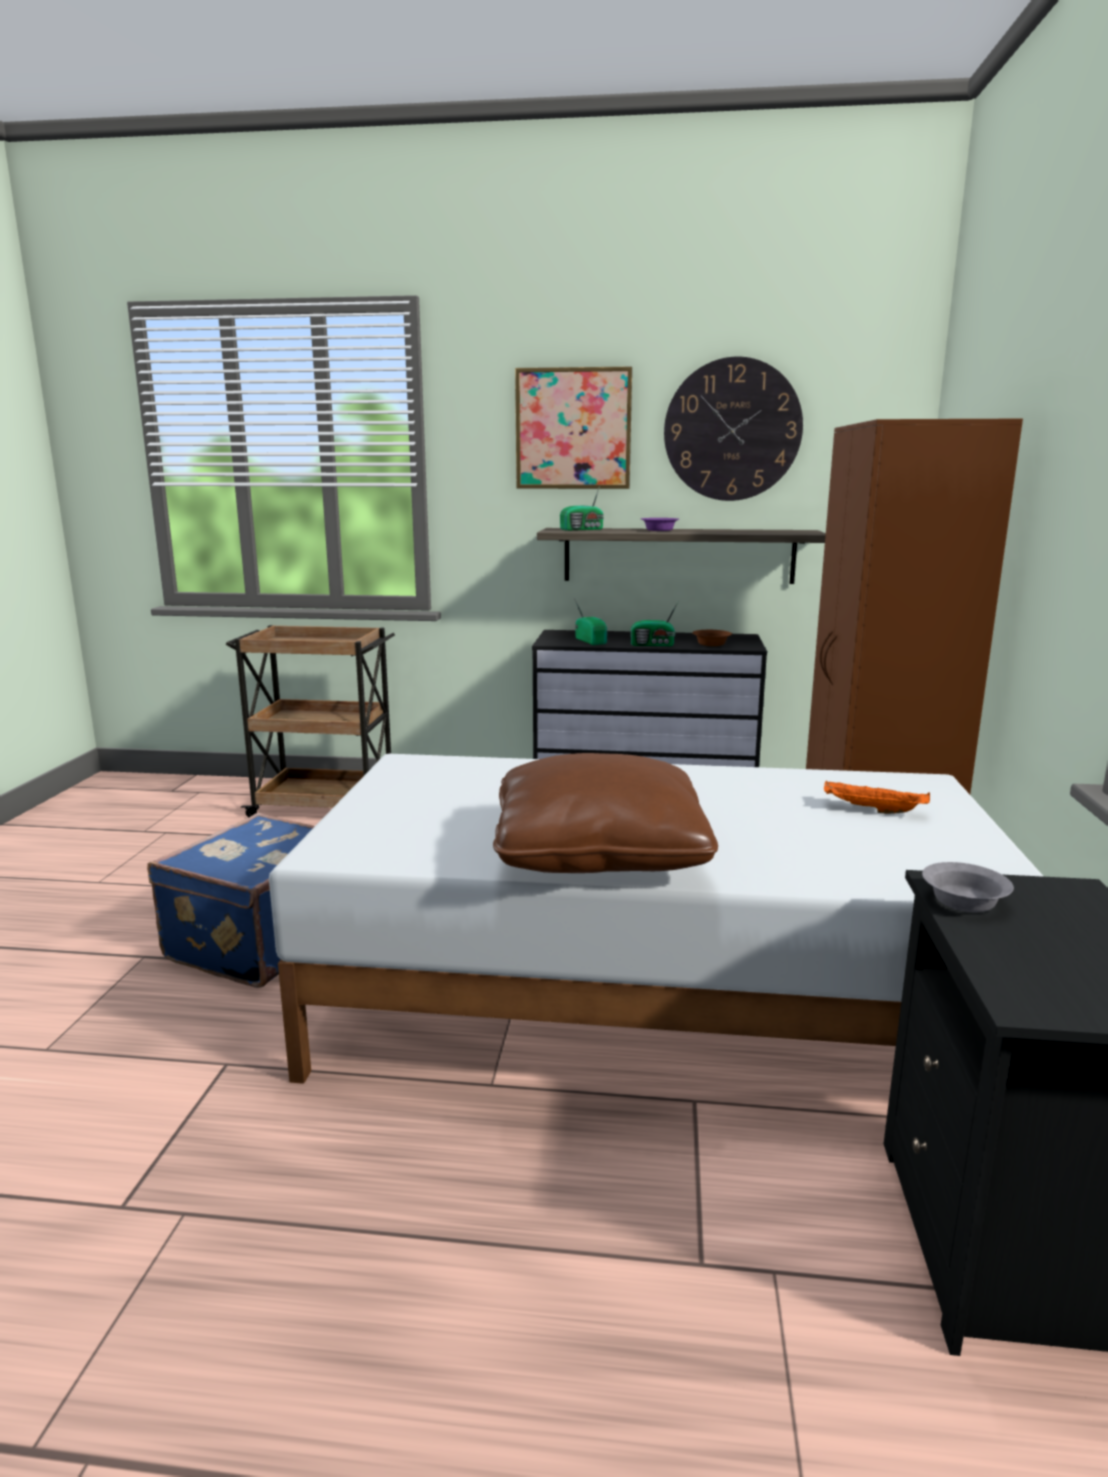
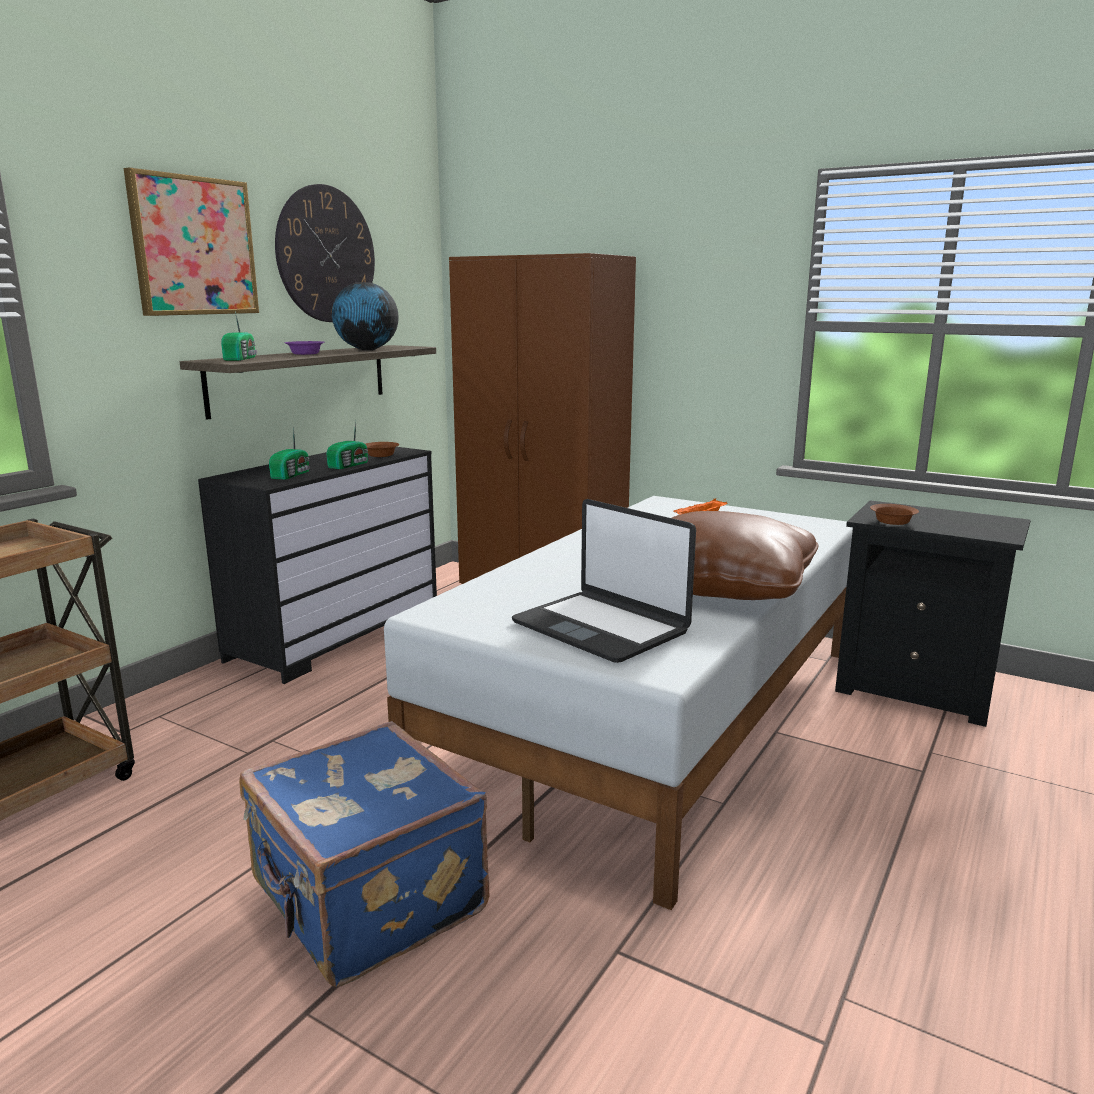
camera: 65 degrees left, 0 degrees up
(416, 818) = (601, 627): none -> laptop
(591, 641) = (292, 475): radio -> radio turned 105 degrees clockwise
(738, 531) = (367, 349): none -> globe
(962, 901) = (891, 522): grey bowl -> brown bowl

